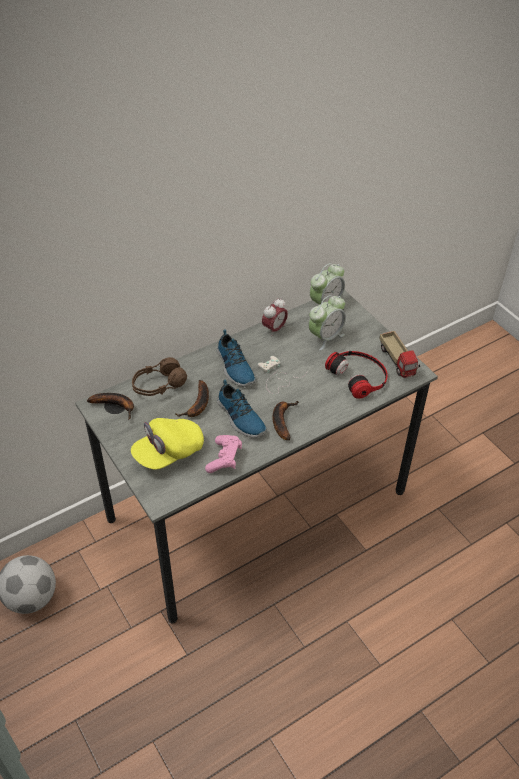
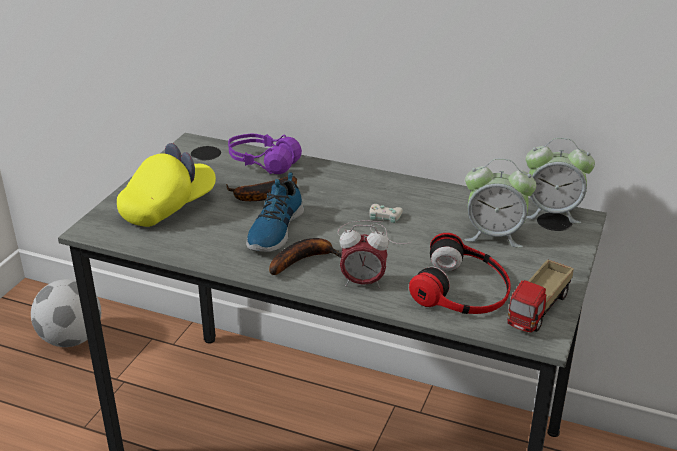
camera: 55 degrees right, 15 degrees down
(116, 405) = (204, 152): banana -> none
(158, 385) = (263, 163): brown headphones -> purple headphones
(168, 452) = (168, 207): yellow cap -> yellow cap turned 120 degrees clockwise
(224, 458) = (195, 245): pink game controller -> none
(234, 367) = (351, 195): shoe -> none
(274, 329) = (452, 195): alarm clock -> alarm clock (363, 283)

